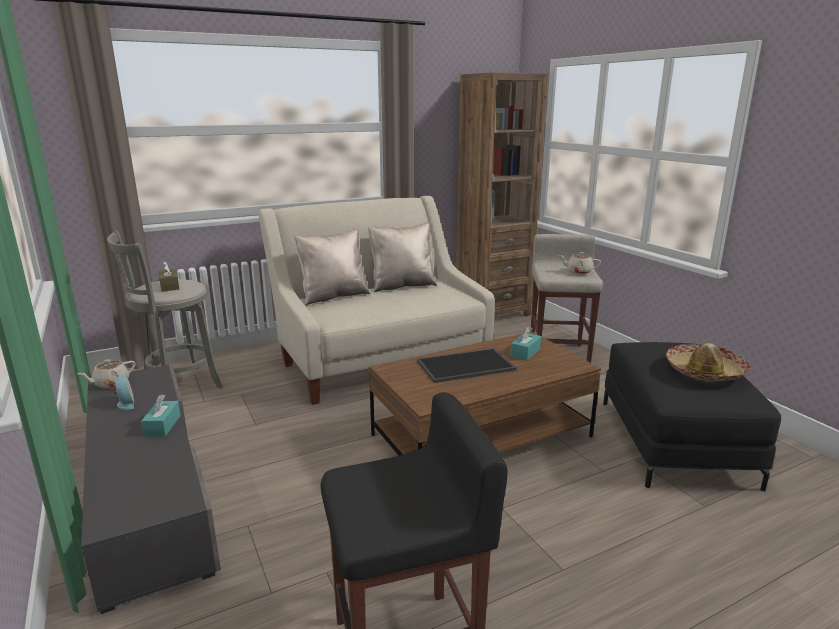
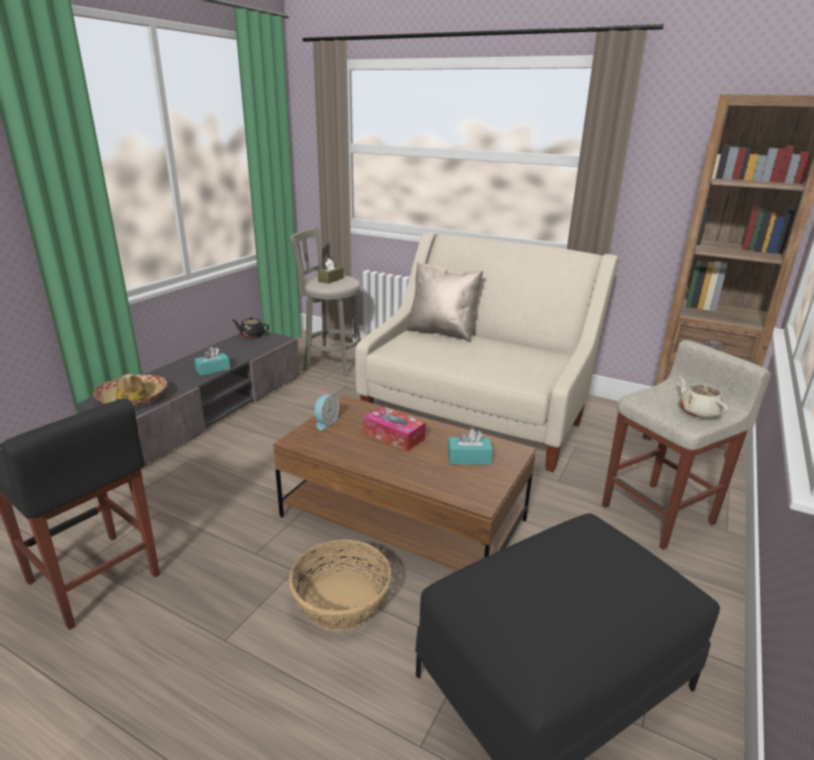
camera: 55 degrees right, 5 degrees up
(111, 384) = (252, 335): beige teapot -> black teapot
(125, 403) = (231, 349): alarm clock -> alarm clock (325, 422)
(402, 285) = (517, 347): beige pillow -> none
(465, 366) = (394, 436): tray -> tissue box
(555, 494) = (342, 600): none -> basket
(705, 371) = (565, 604): hat -> hat (133, 398)

